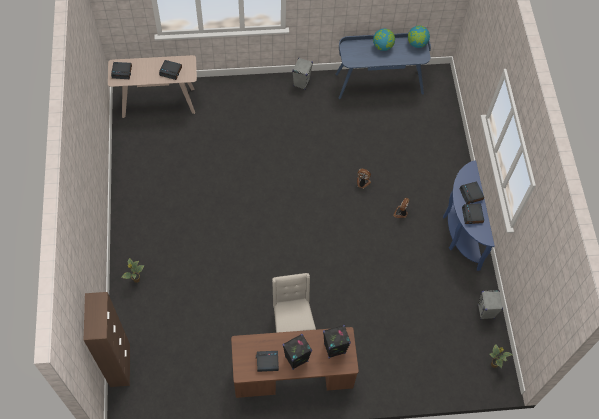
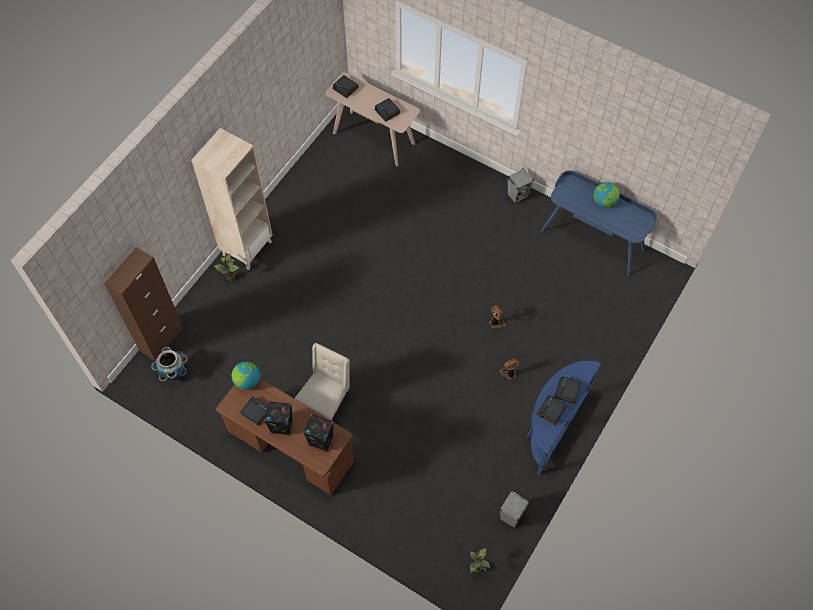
camera: 40 degrees right, 0 degrees up
(129, 248) = (247, 248): none -> beige bookcase
(153, 384) = (174, 373): none -> planter
(417, 43) = (641, 218): globe -> globe (247, 381)

